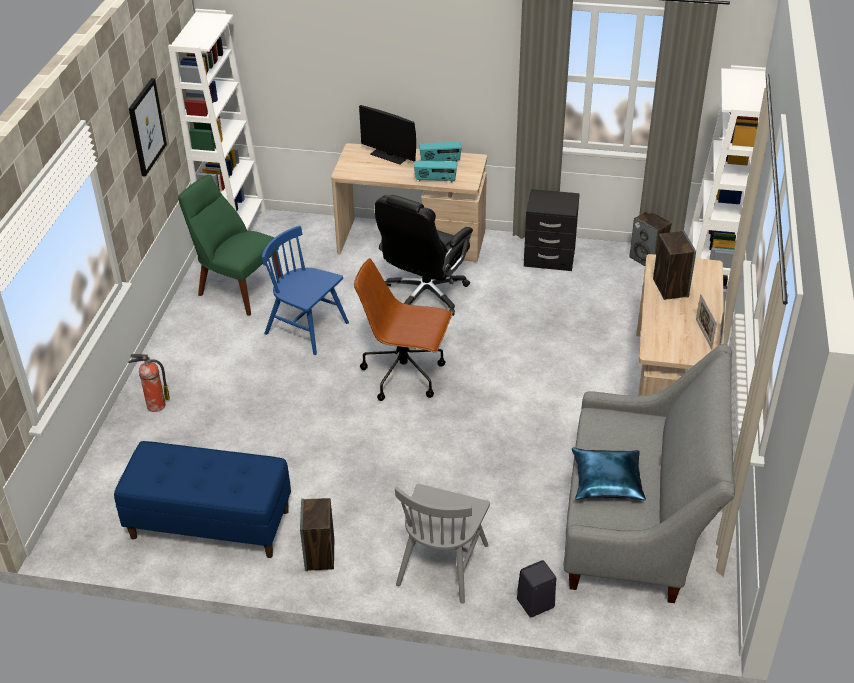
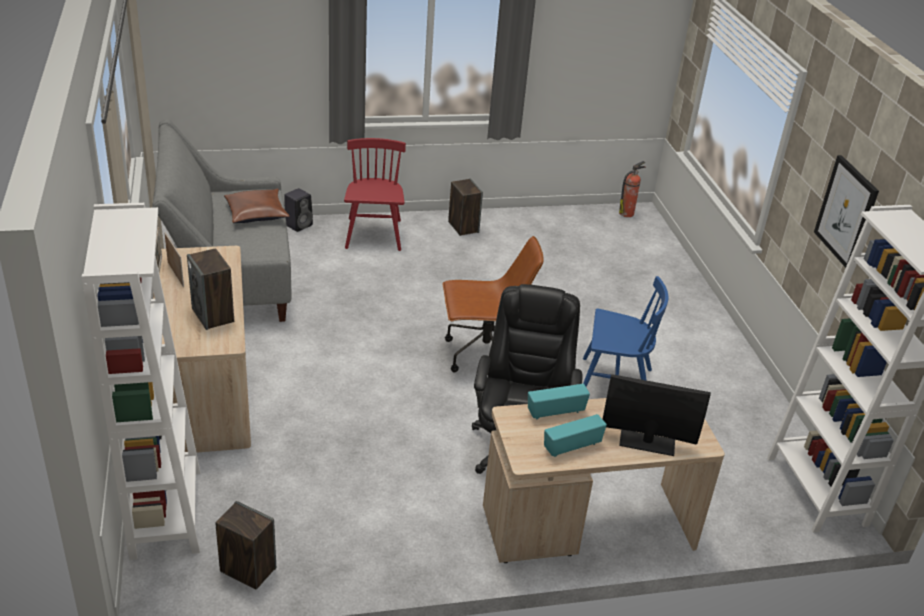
camera: 155 degrees right, 5 degrees down
(155, 405) = (677, 293): fire extinguisher -> fire extinguisher (627, 213)
(209, 524) = (554, 231): blue bench -> none
(236, 289) = (728, 412): green chair -> none
(442, 564) = (374, 234): grey chair -> red chair
(549, 258) = (390, 540): black nightstand -> none
(607, 482) = (256, 213): blue pillow -> brown pillow

